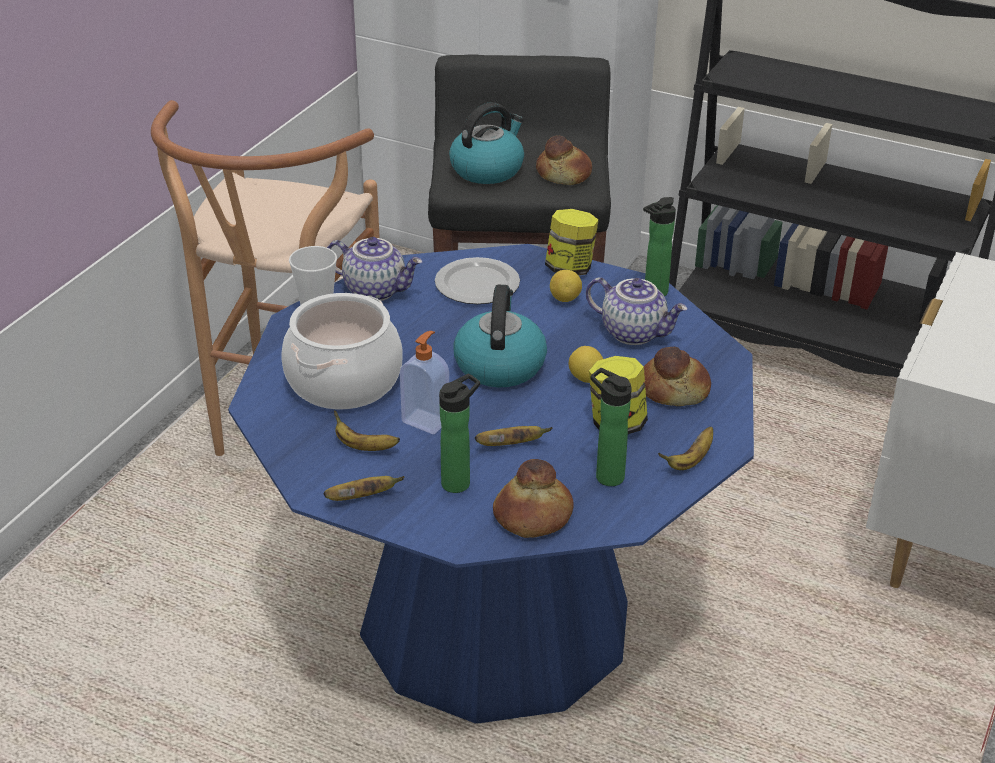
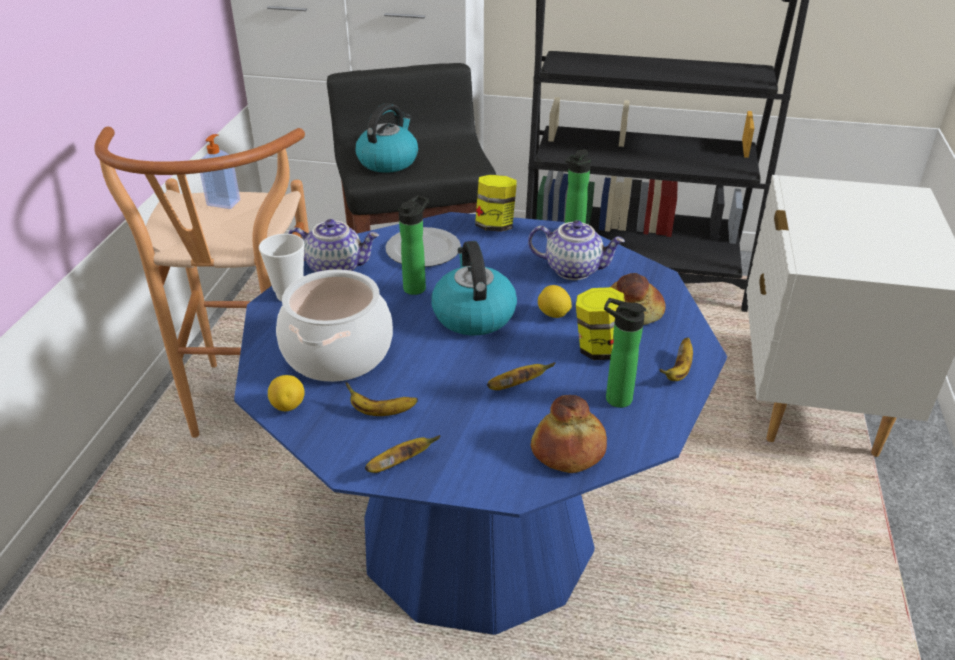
camera: 15 degrees left, 0 degrees up
(426, 420) = (430, 376): soap dispenser -> soap dispenser (224, 202)
(459, 482) = (485, 429): bottle -> bottle (416, 287)
(564, 174) = (451, 157): bread -> none
(565, 299) = (503, 251): lemon -> lemon (288, 406)

